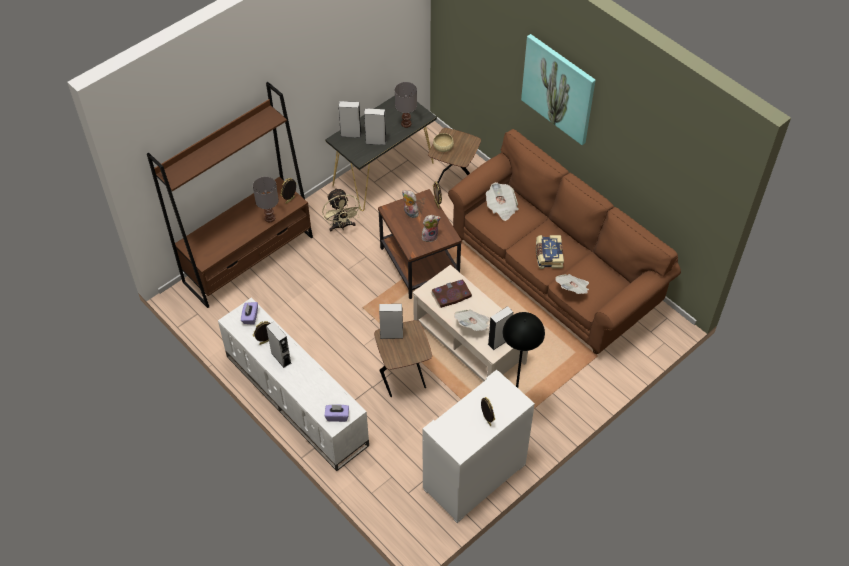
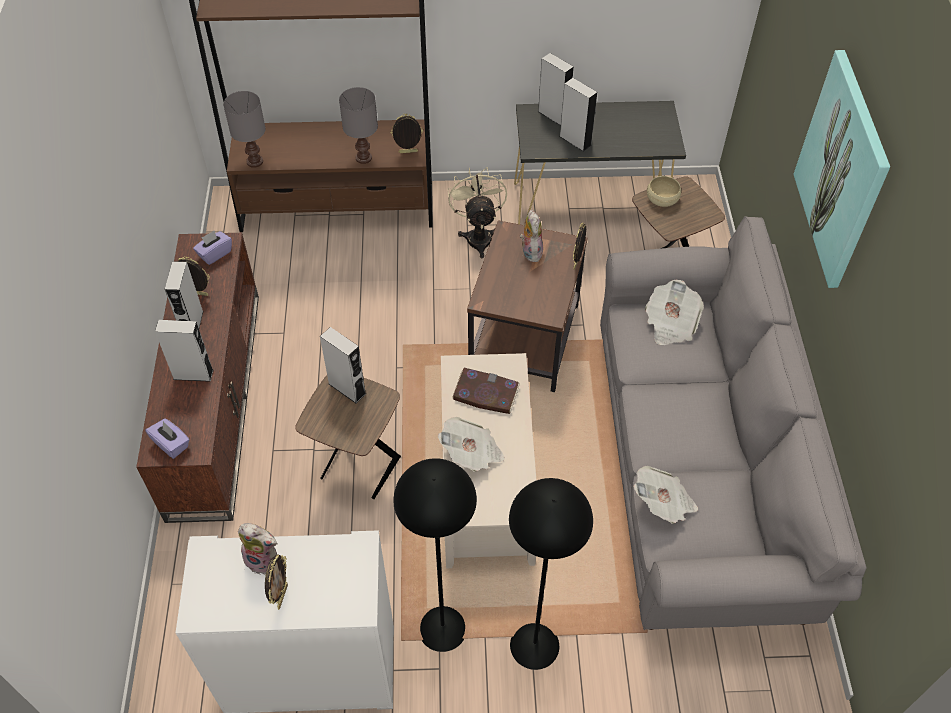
camera: 40 degrees right, 0 degrees up
(294, 400) = (214, 400): white tv stand -> brown tv stand
(342, 226) = (478, 235): beige fan -> beige fan turned 150 degrees clockwise
(405, 124) = (635, 141): grey table lamp -> grey table lamp (254, 161)
(430, 236) = (526, 296): plush toy -> plush toy (264, 559)
(499, 341) = (485, 501): grey speaker -> grey speaker (193, 374)
(548, 256) = (674, 432): book -> none
(554, 272) = (696, 470): brown sofa -> grey sofa
(558, 396) = (534, 645): none -> black floor lamp

